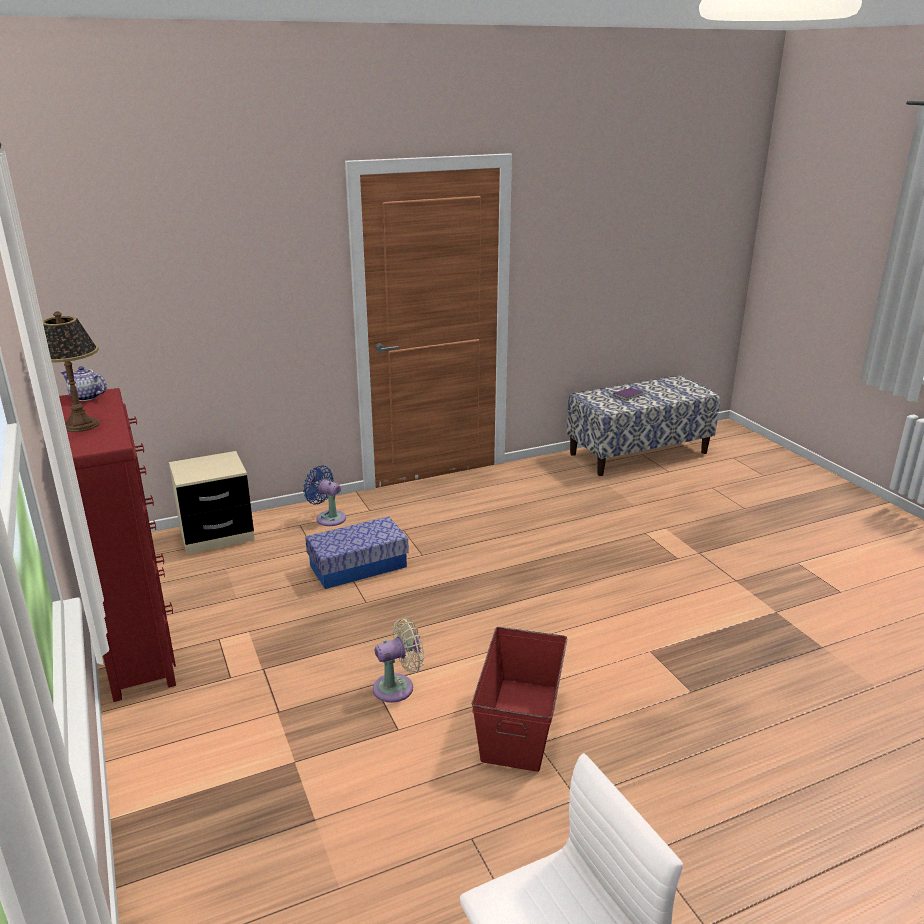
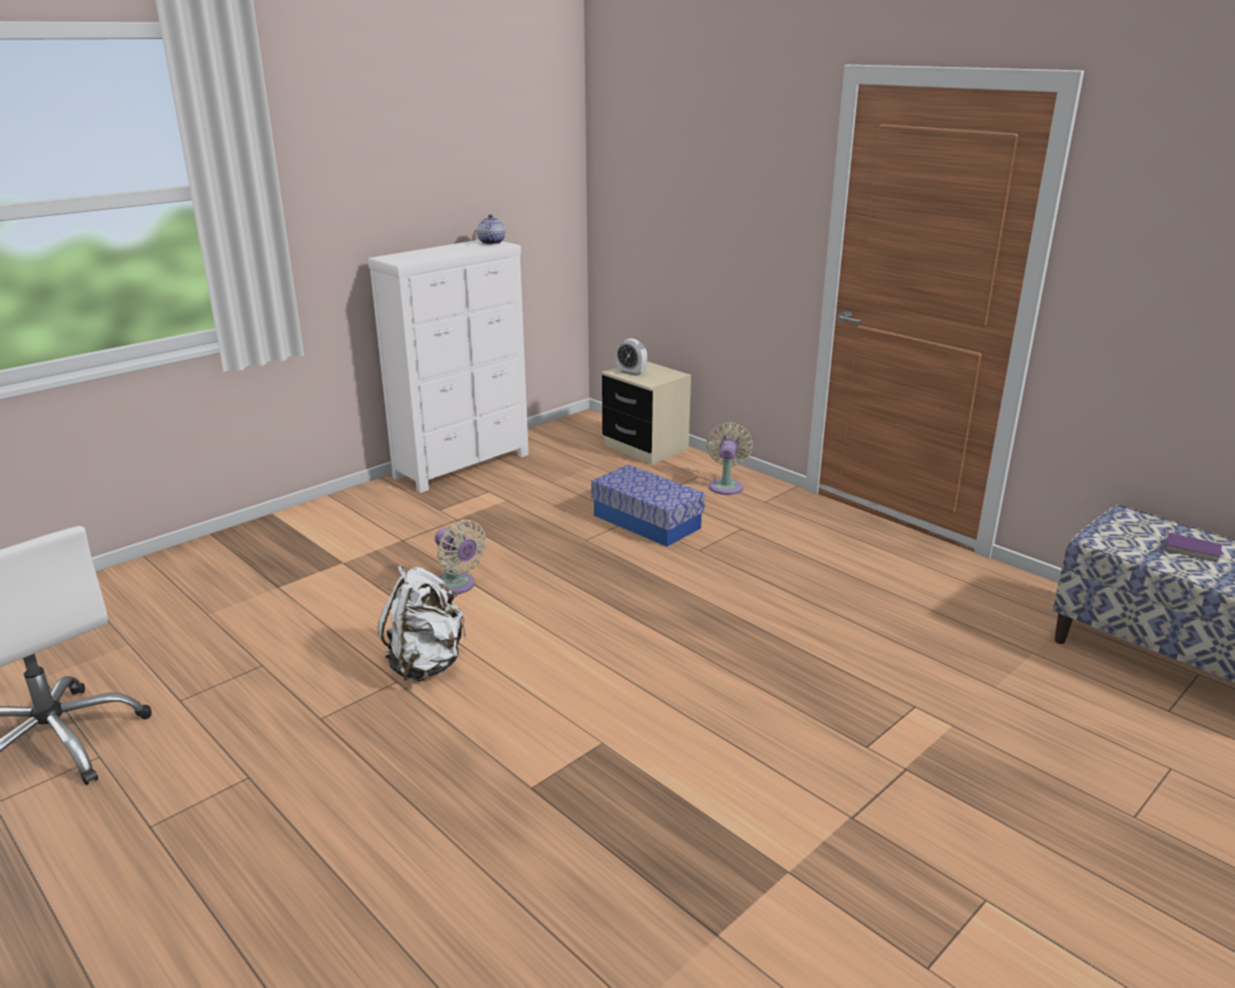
camera: 70 degrees right, 0 degrees up
(81, 425) = (433, 251): table lamp -> none
(139, 645) = (464, 466): red dresser -> white dresser
(198, 473) = (631, 373): none -> alarm clock
(328, 518) = (726, 485): blue fan -> beige fan
(518, 722) = (426, 664): red storage box -> white backpack

